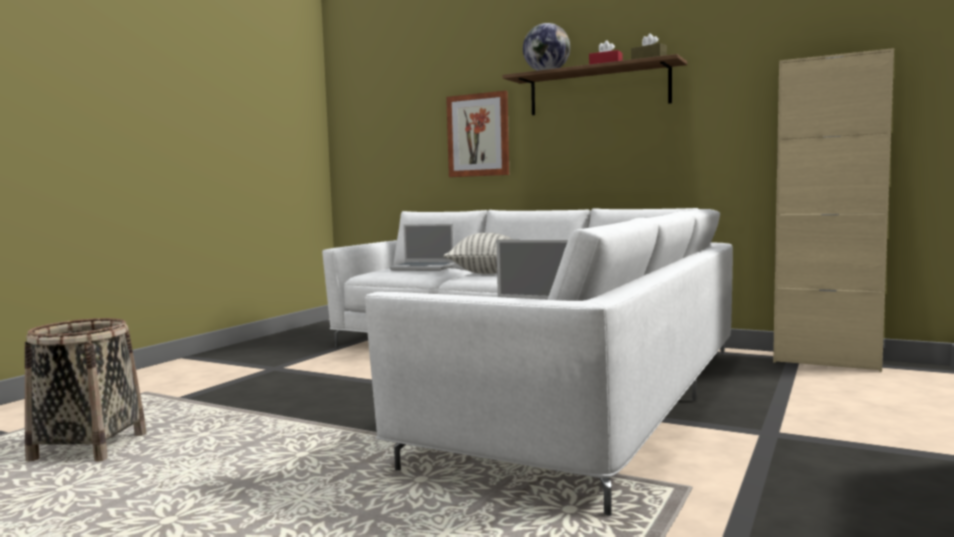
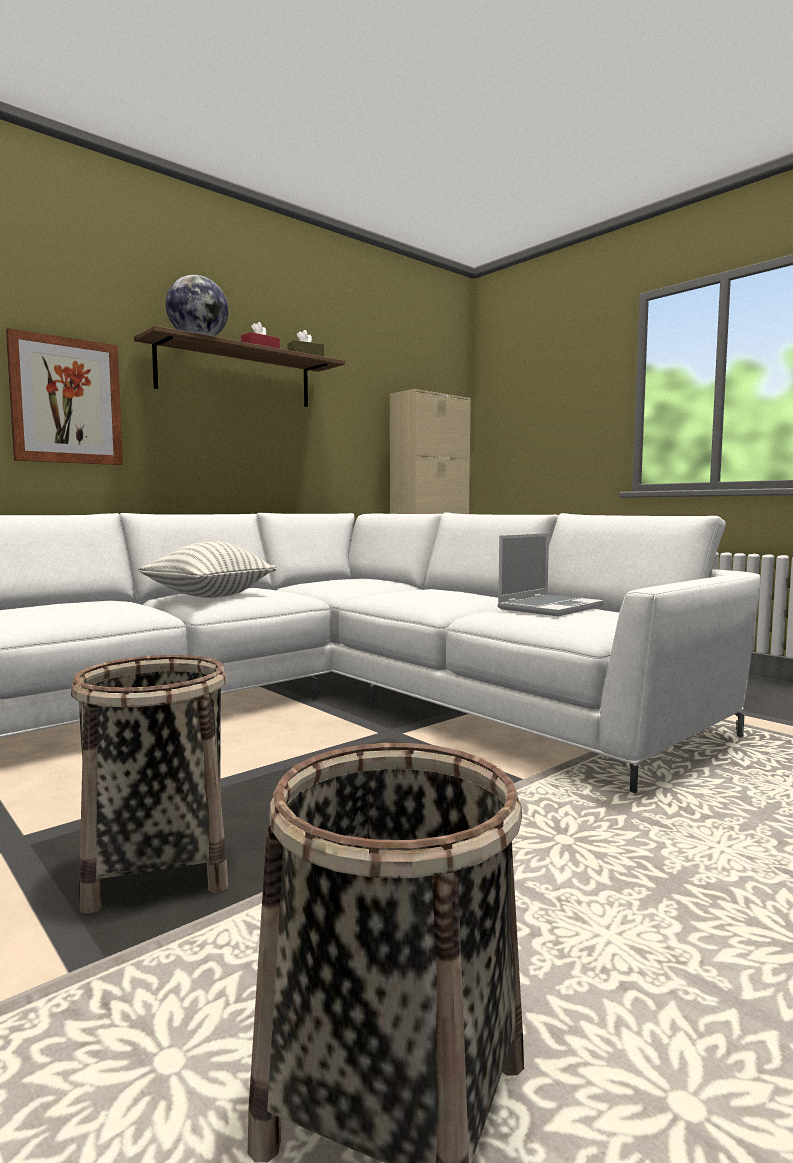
camera: 70 degrees left, 0 degrees up
(256, 390) = (159, 867): none -> basket
(423, 268) = (86, 604): laptop -> none

